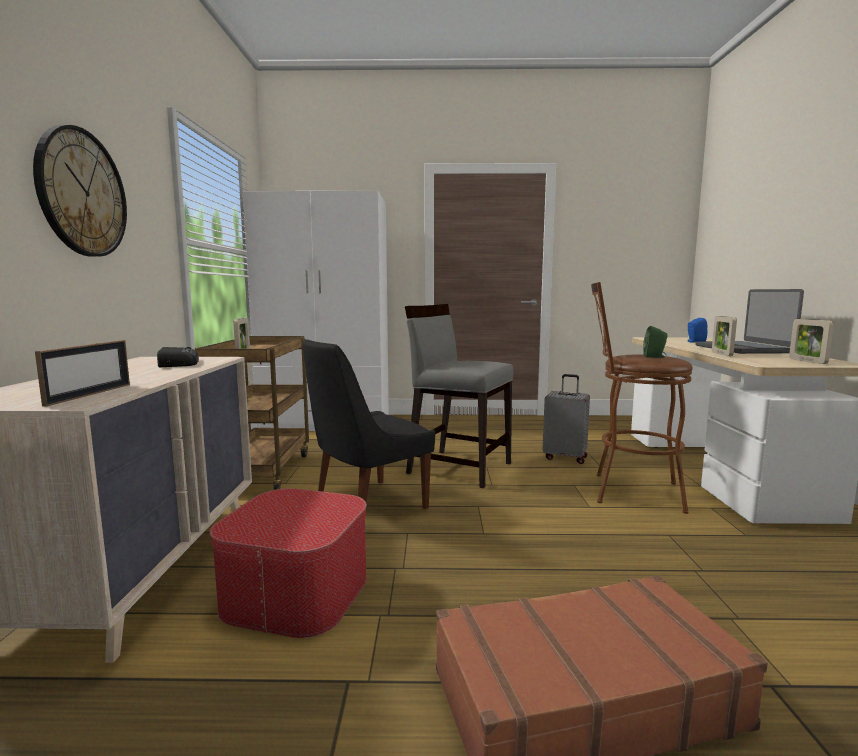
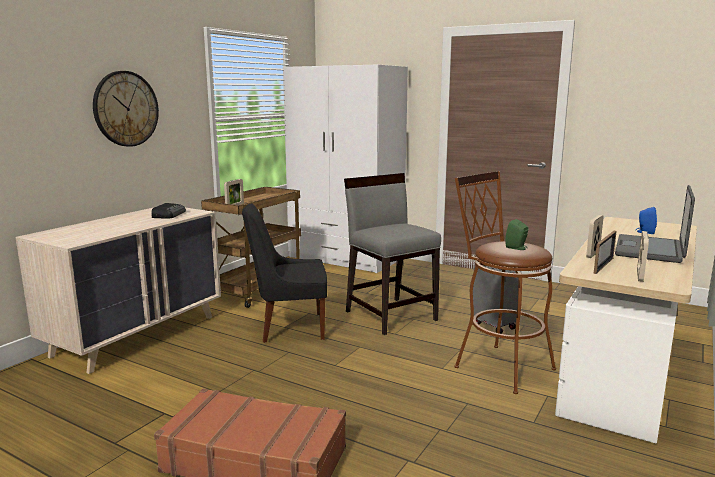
camera: 30 degrees right, 5 degrees up
(90, 394) = (87, 237): picture frame -> picture frame (603, 265)
(296, 592) = (190, 367): ottoman -> none

